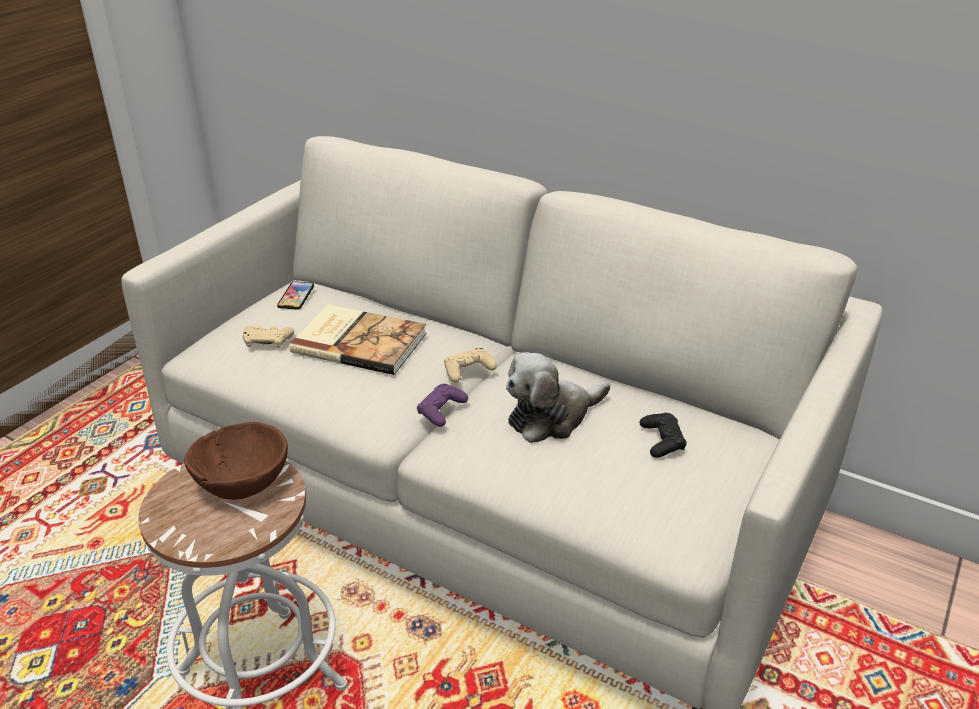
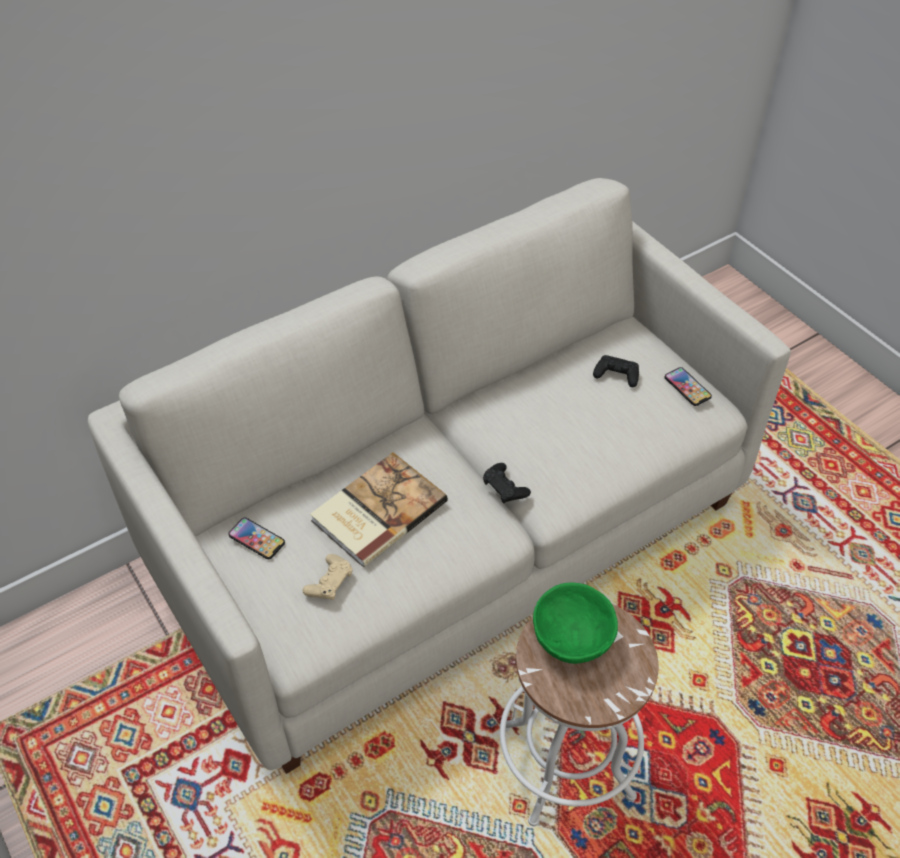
camera: 65 degrees left, 15 degrees up
(242, 485) = (573, 640): brown bowl -> green bowl
(441, 410) = (505, 487): purple game controller -> black game controller
(468, 370) = (459, 451): beige game controller -> none
(552, 417) = (557, 422): plush toy -> none
(698, 504) = (687, 387): none -> phone

